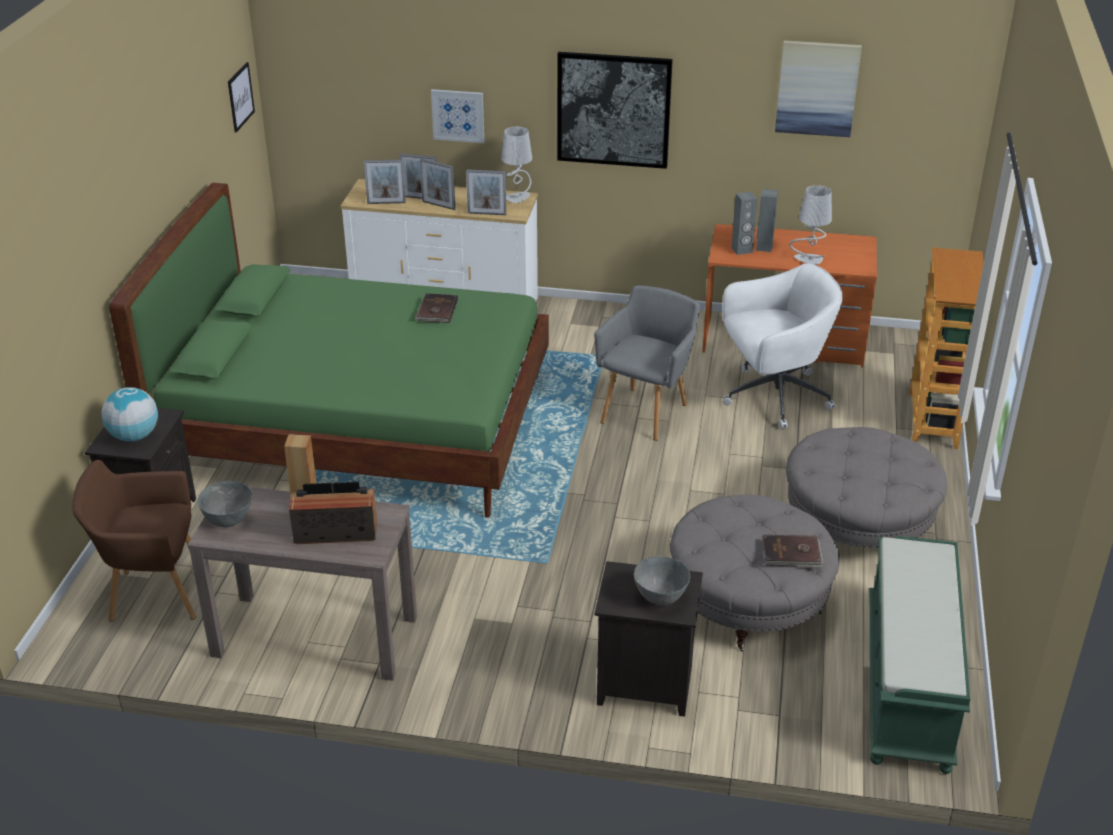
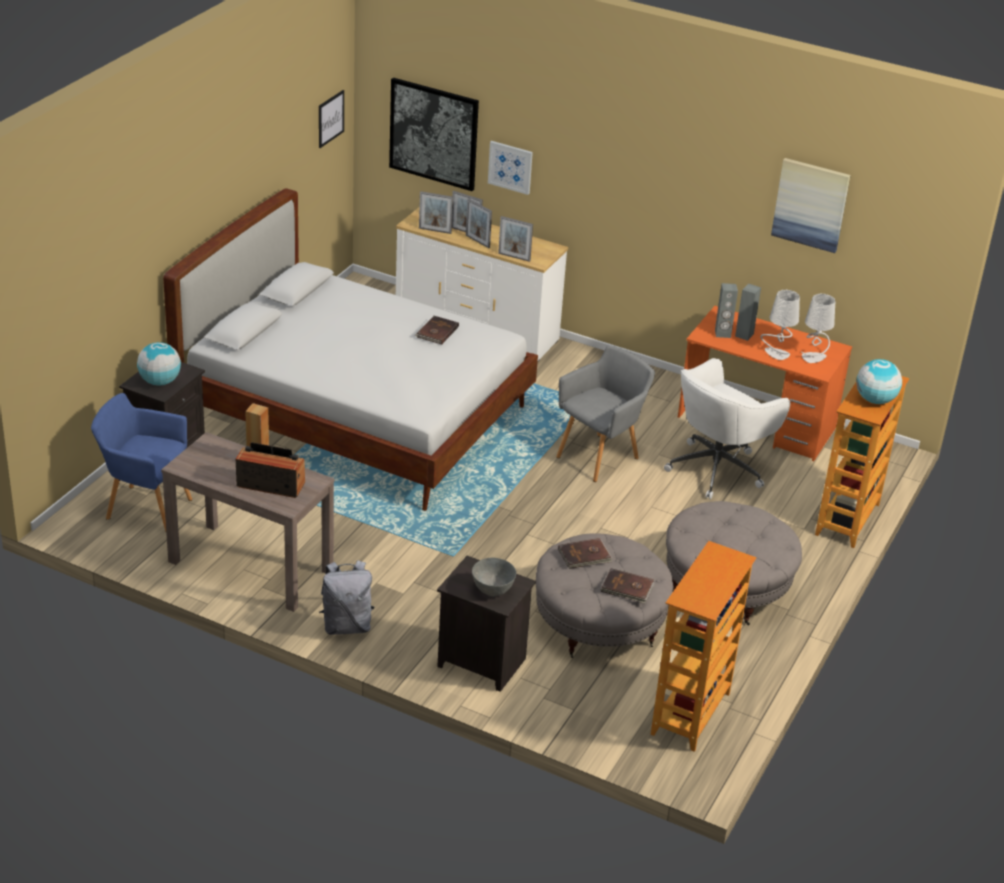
camera: 15 degrees right, 0 degrees up
(153, 594) = (145, 507): brown armchair -> blue armchair
(228, 520) = (197, 459): grey bowl -> none
(357, 425) = (355, 414): green bed -> white bed
(465, 682) = (347, 626): none -> grey backpack
(518, 198) = (548, 248): grey table lamp -> grey table lamp (813, 358)
(613, 109) = (638, 188): picture -> picture (434, 133)
(723, 527) = (585, 556): none -> brown book
(773, 397) = (717, 469): white office chair -> white office chair turned 135 degrees clockwise
(909, 684) = (691, 714): green bench -> bookcase
(966, 280) = (875, 400): none -> globe

